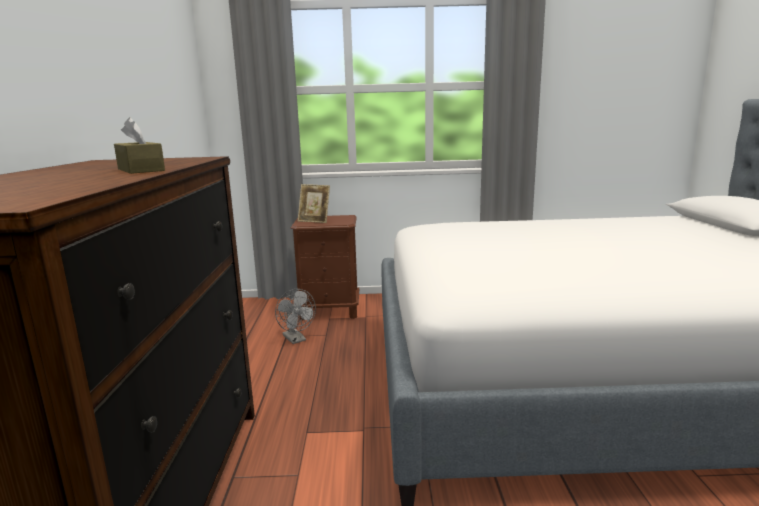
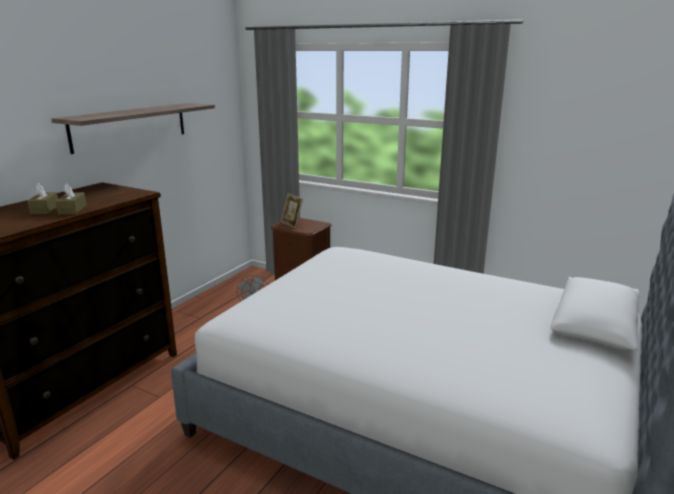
camera: 30 degrees right, 5 degrees up
(80, 174) = (45, 209): none -> brown tissue box
(113, 77) = (130, 126): none -> shelf

